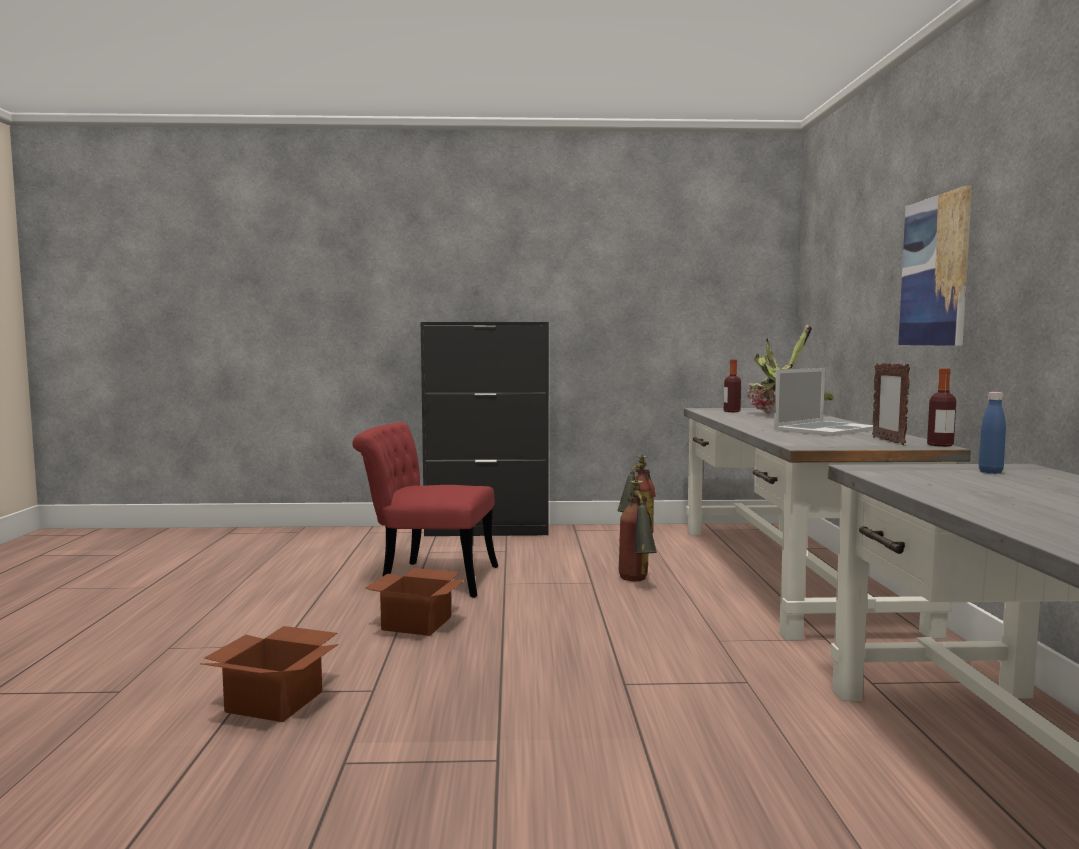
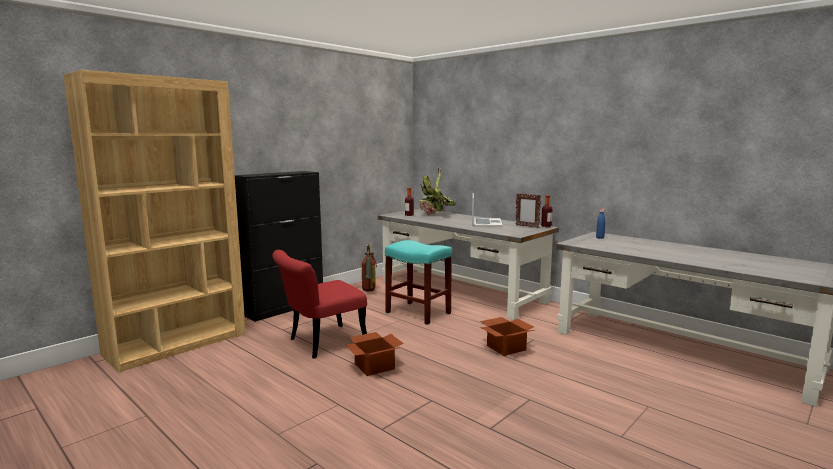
camera: 45 degrees left, 5 degrees up
(277, 701) = (405, 424): cardboard box -> cardboard box (506, 347)
(312, 537) = (177, 344): none -> brown bookcase
(637, 581) = (417, 313): fire extinguisher -> turquoise stool
(935, 271) = (528, 152): picture -> none

